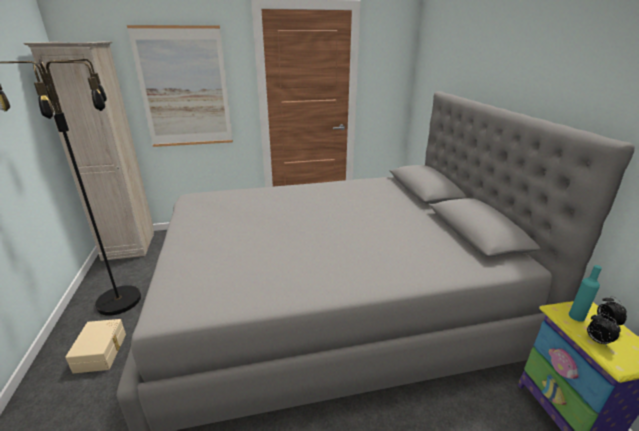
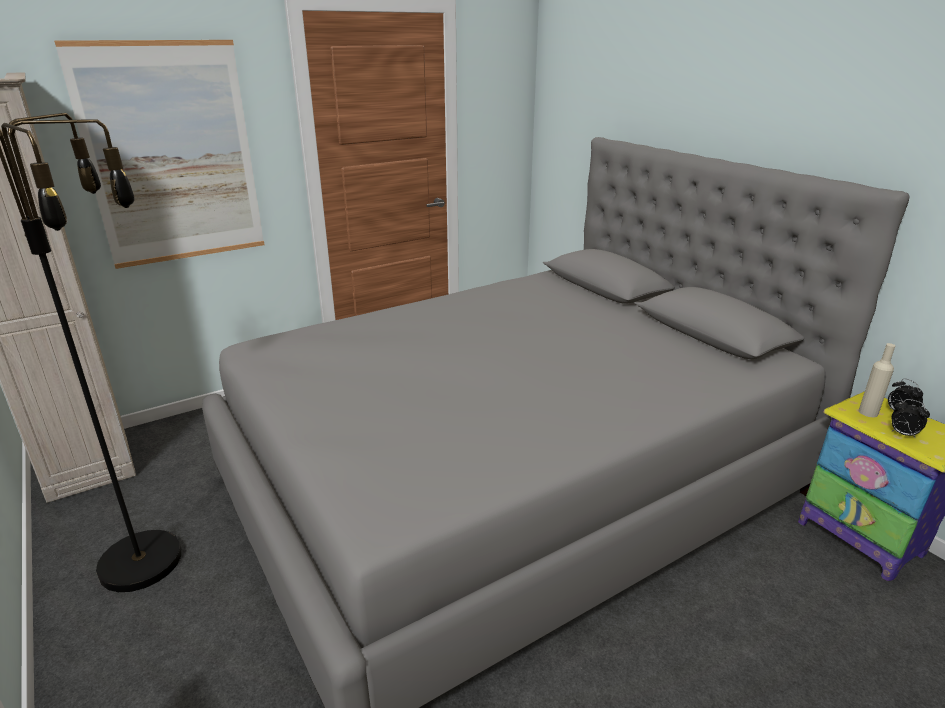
camera: 20 degrees left, 0 degrees up
(102, 352) = (169, 651): beige storage box -> none
(576, 316) = (868, 412): turquoise bottle -> beige bottle

